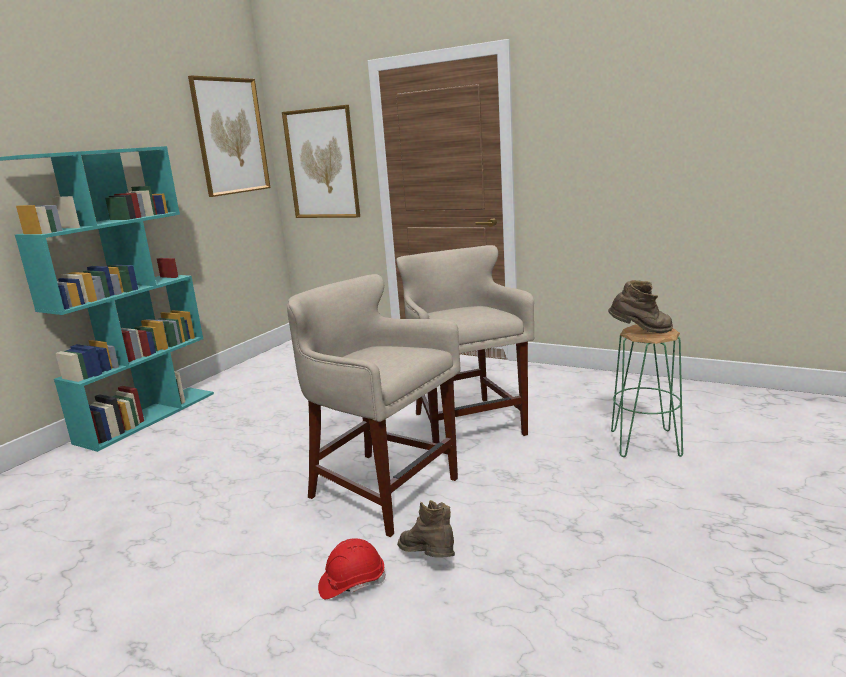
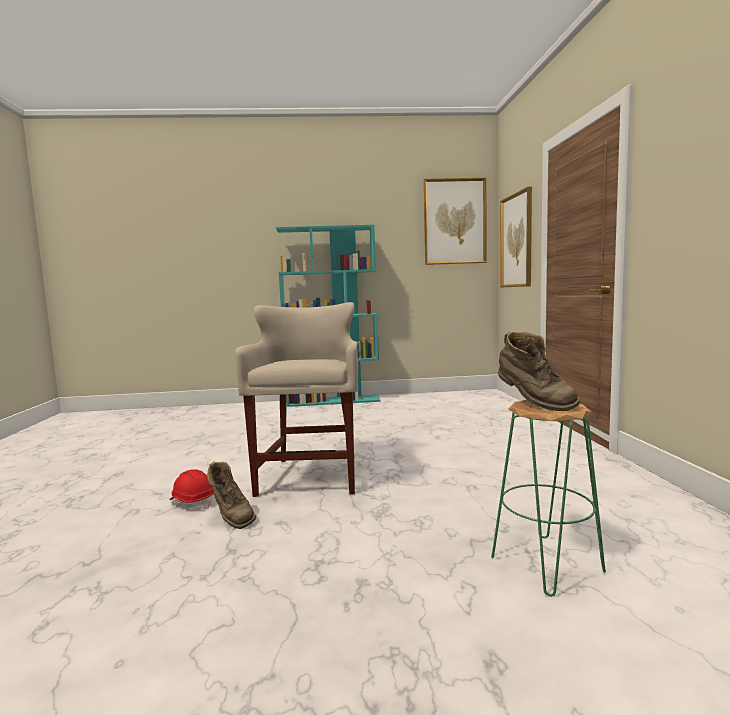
camera: 55 degrees right, 10 degrees down
(429, 560) = (231, 517): brown boot -> brown boot turned 120 degrees clockwise
(466, 425) = (446, 472): beige stool -> none

